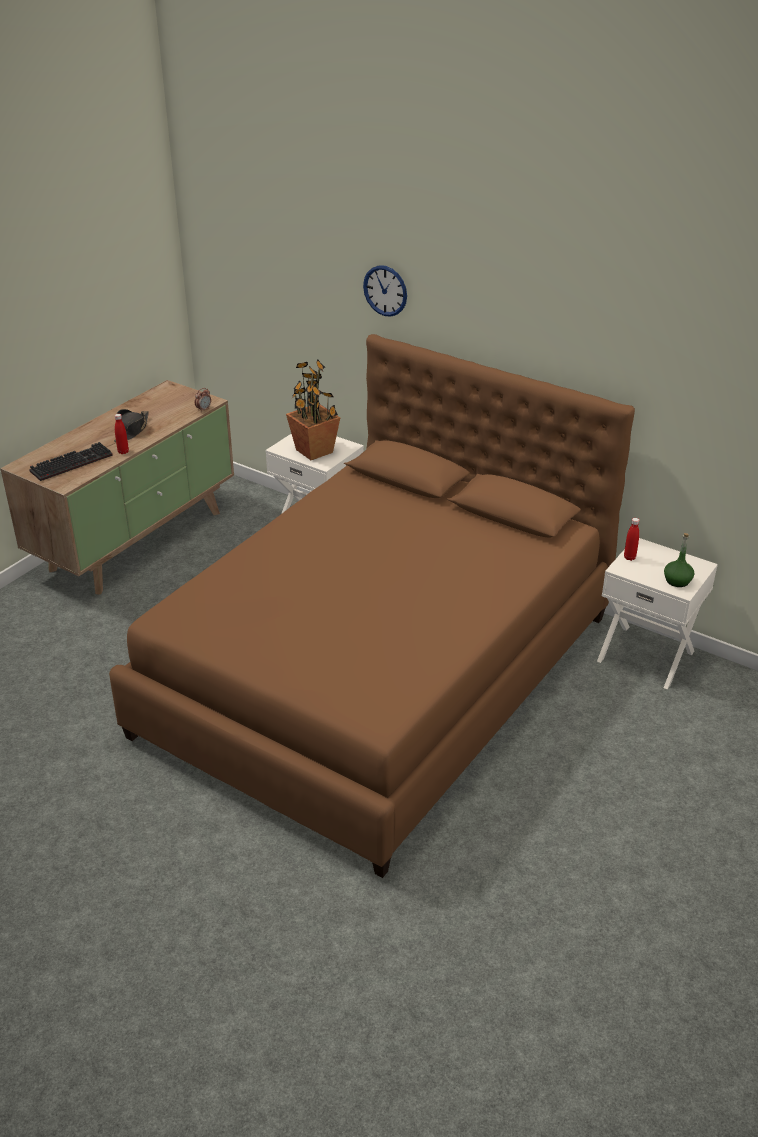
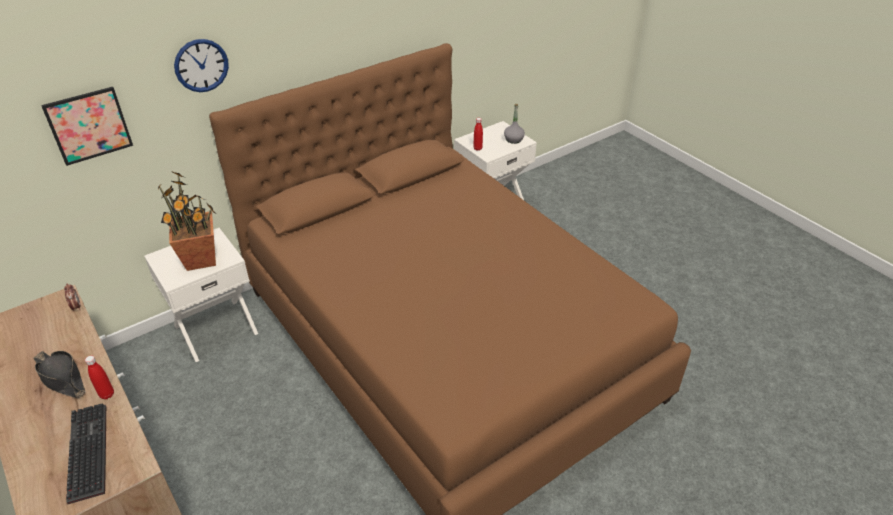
camera: 70 degrees left, 5 degrees up
(297, 293) = (89, 125): none -> picture
(677, 581) = (513, 139): green bottle -> grey bottle

